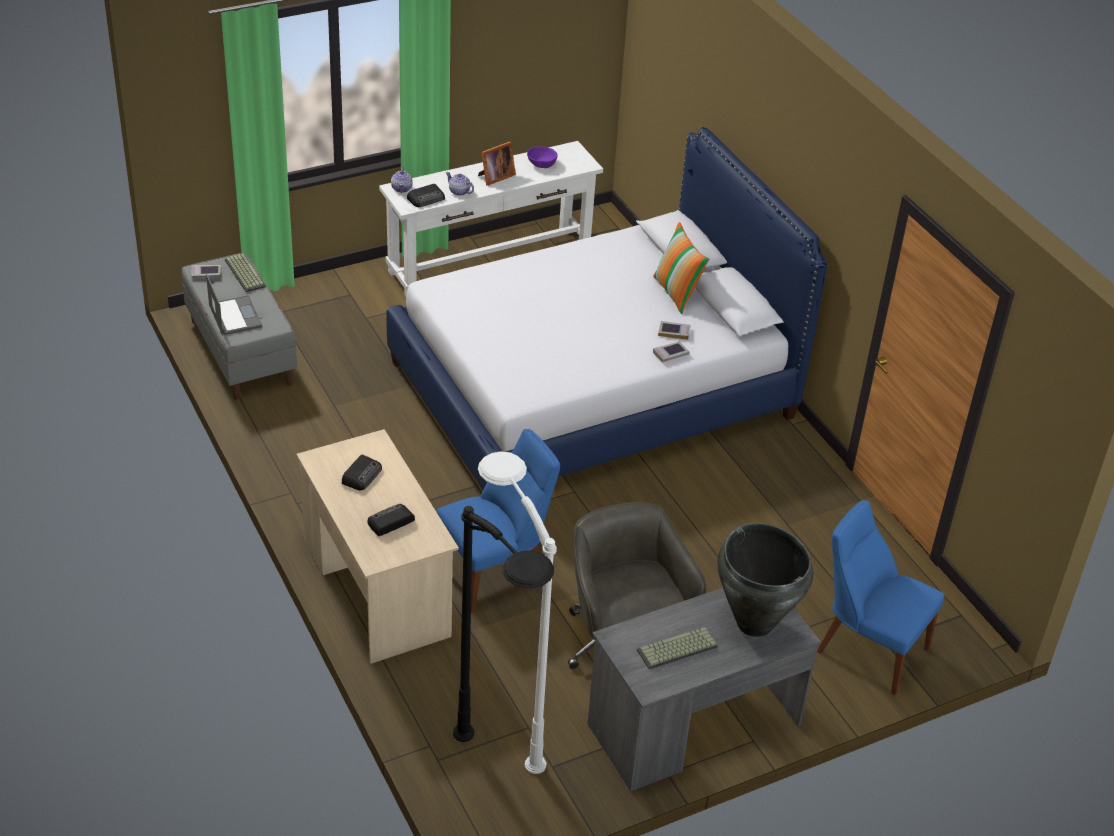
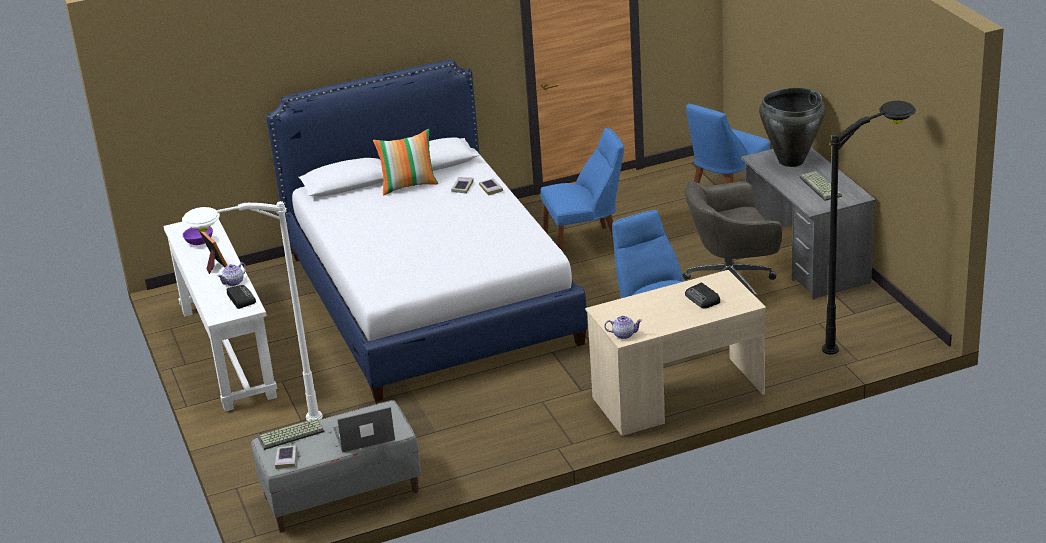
camera: 80 degrees left, 10 degrees down
(362, 475) = (645, 314): radio -> none
(402, 188) = (218, 313): teapot -> teapot (623, 334)
(505, 717) = (810, 333): white floor lamp -> white floor lamp (262, 432)
(721, 511) = (586, 244): none -> blue chair

